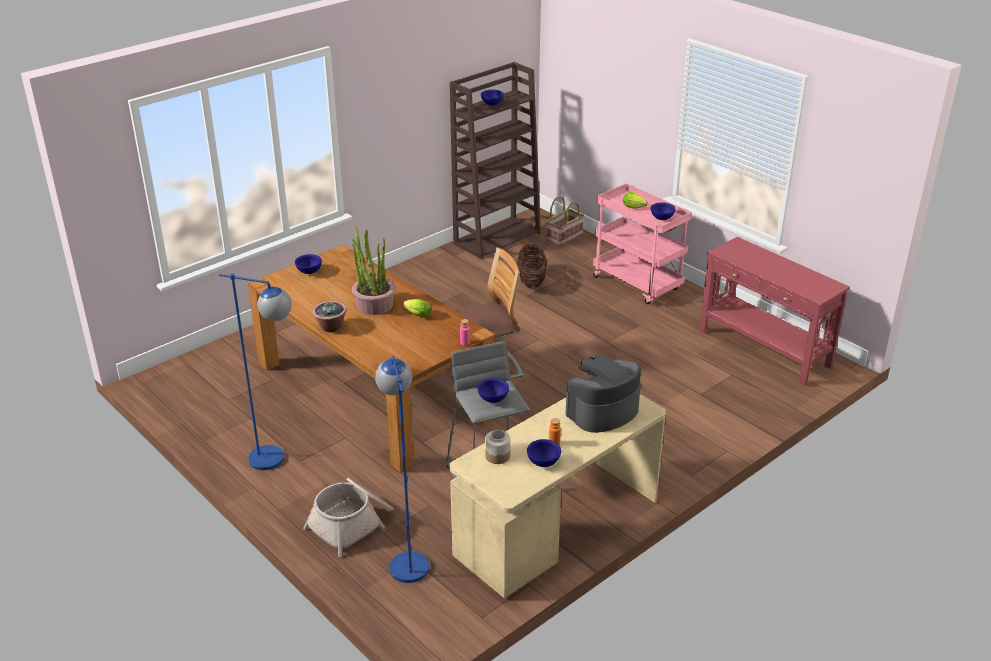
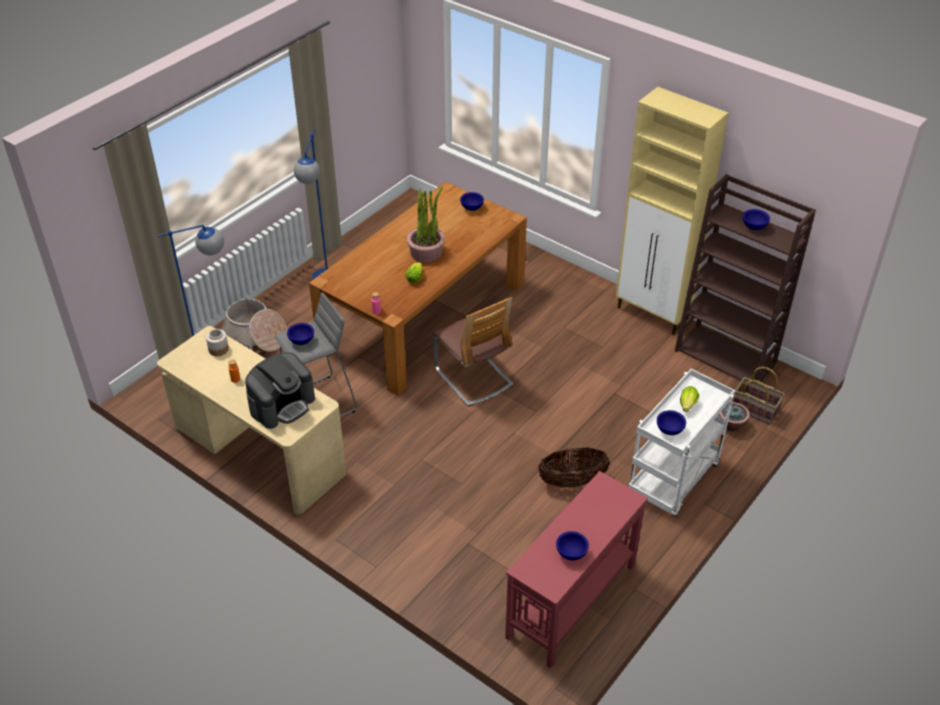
camera: 80 degrees right, 10 degrees up
(330, 327) = (386, 235): potted plant -> potted plant (731, 425)
(428, 261) = (653, 314): none -> beige cabinet
(531, 282) = (643, 393): basket -> basket (572, 481)
(543, 462) = (211, 375): blue bowl -> blue bowl (572, 553)
(602, 411) = (282, 404): coffee machine -> coffee machine turned 90 degrees clockwise
(638, 284) = (674, 481): pink cart -> white cart

